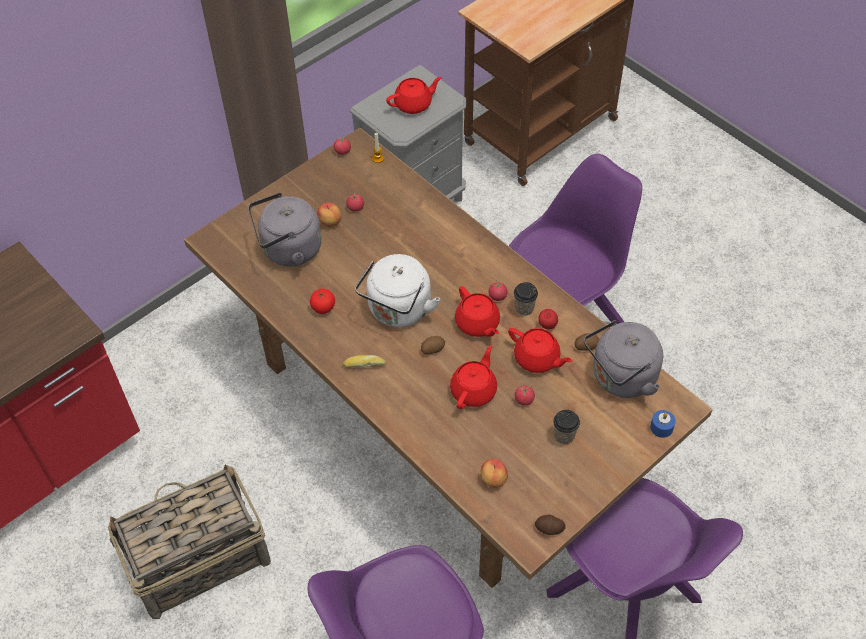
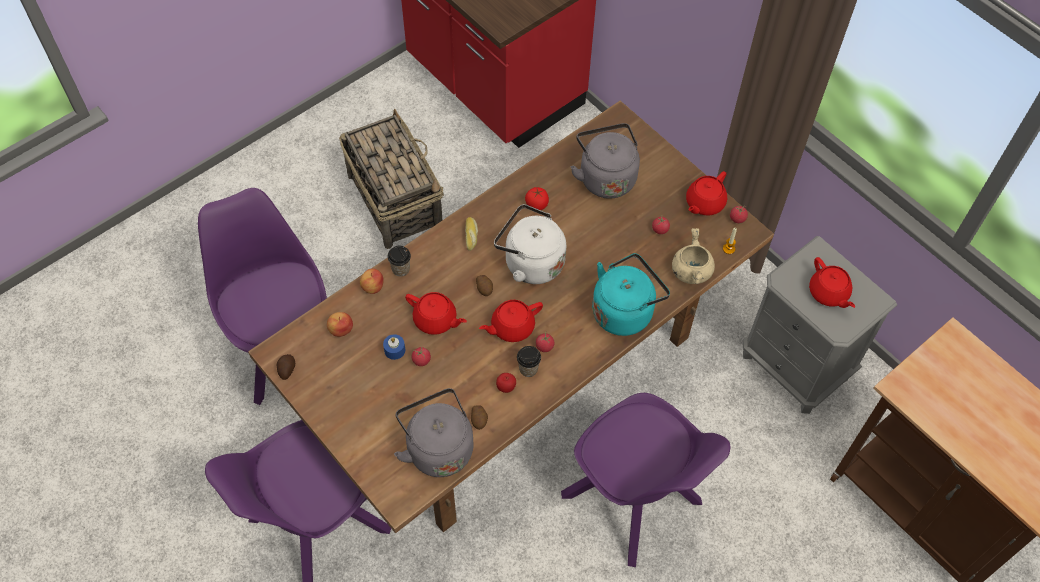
camera: 90 degrees right, 5 degrees up
(330, 222) = (640, 209): apple -> apple (372, 287)
(404, 186) = (690, 271): none -> beige cooking pot
(452, 234) = (625, 310): none -> turquoise kettle
(537, 359) = (467, 375): red teapot -> red teapot (704, 203)
(564, 436) = (378, 390): cup -> cup (401, 269)
(661, 427) = (378, 477): blue candle -> blue candle (394, 350)

